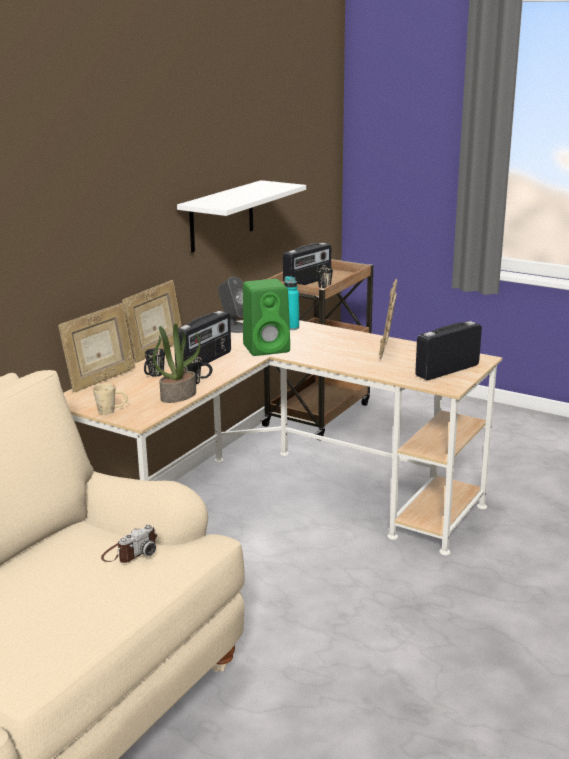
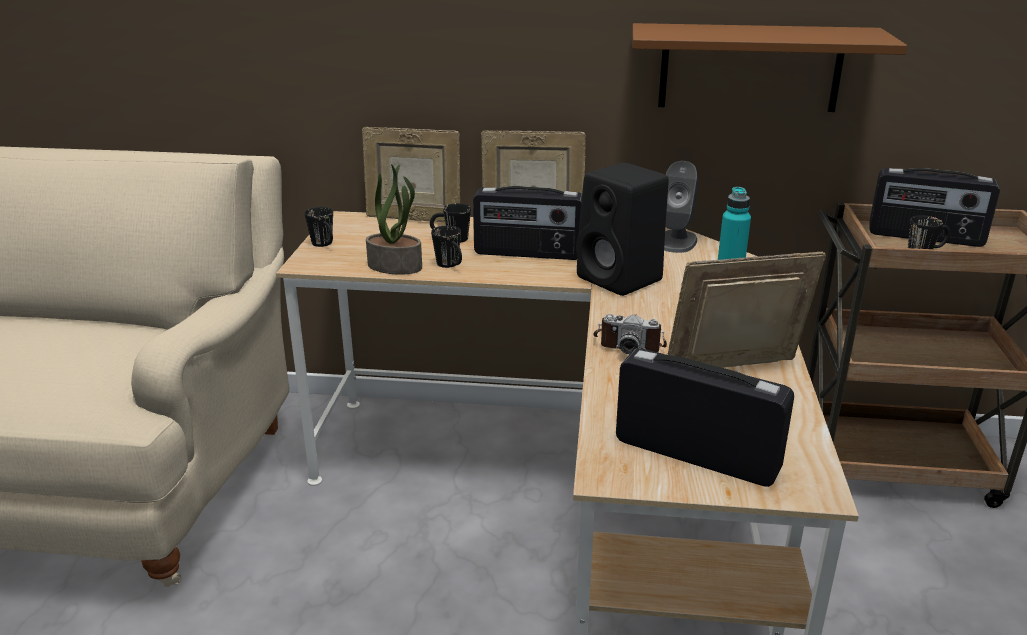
camera: 65 degrees right, 5 degrees up
(111, 411) = (325, 245): beige mug -> black mug
(130, 552) = (77, 372): camera -> camera (629, 343)
(222, 216) = (750, 68): white shelf -> brown shelf
(268, 348) = (621, 279): green speaker -> black speaker

